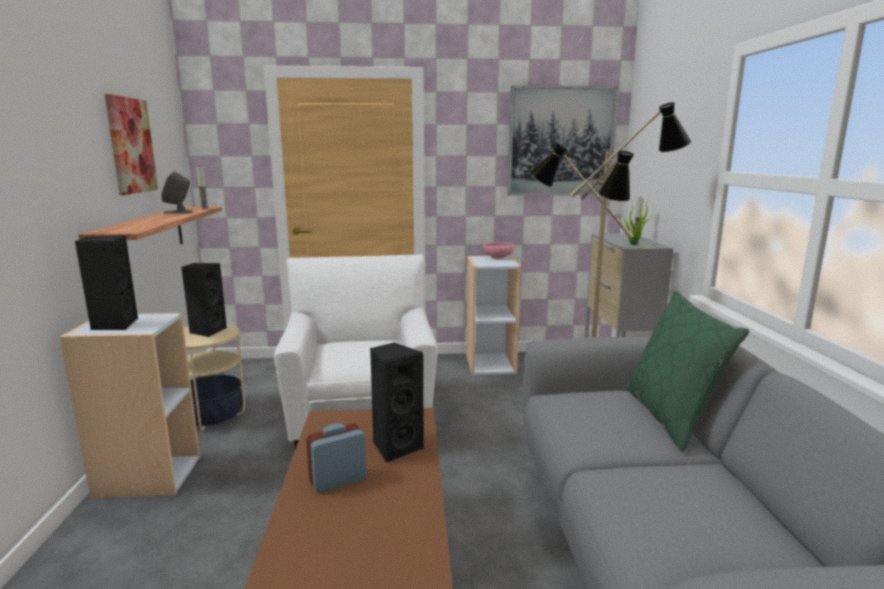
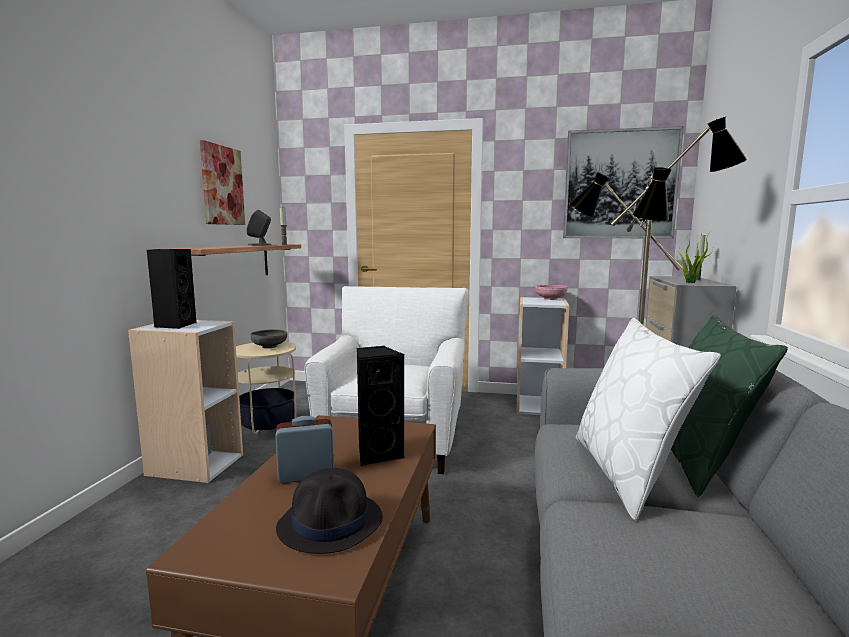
camera: 15 degrees right, 5 degrees down
(207, 331) = (269, 346): black speaker -> grey bowl
(391, 525) = (331, 522): none -> black hat
(624, 438) = (628, 473): none -> white pillow

